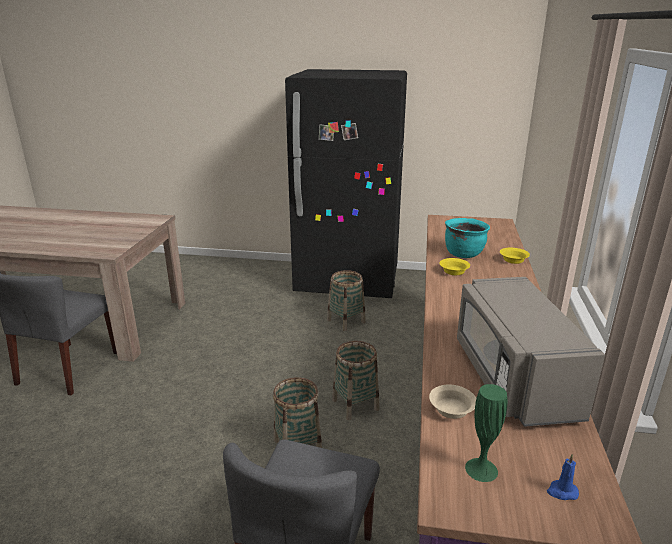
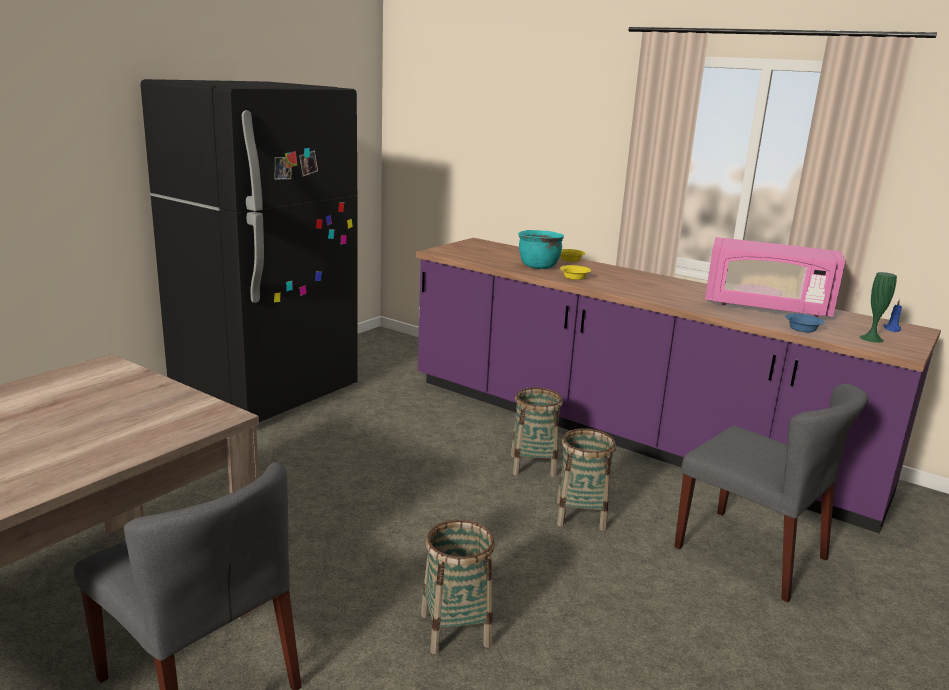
camera: 65 degrees left, 5 degrees down
(346, 321) = (363, 423): basket -> basket (456, 630)
(452, 410) = (803, 329): beige bowl -> blue bowl
(513, 378) = (766, 307): grey microwave -> pink microwave

